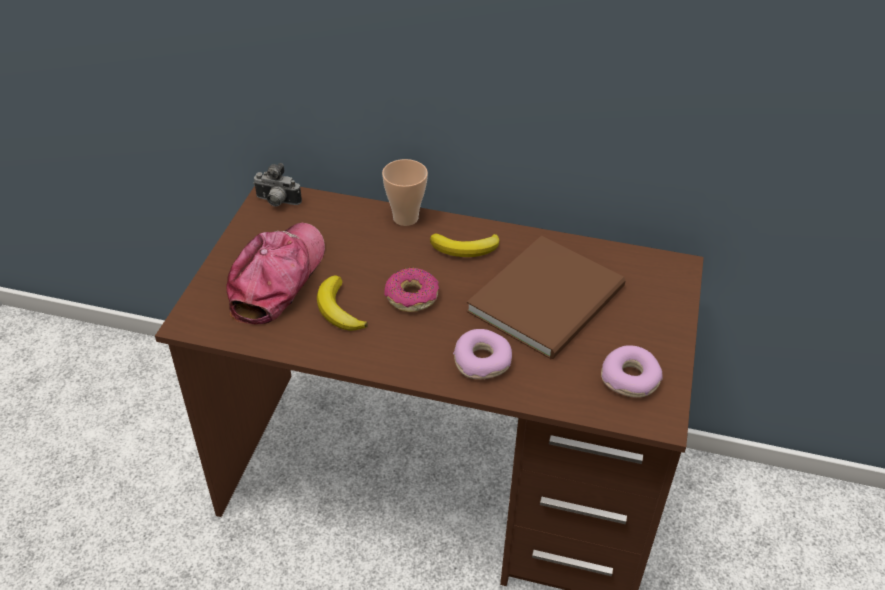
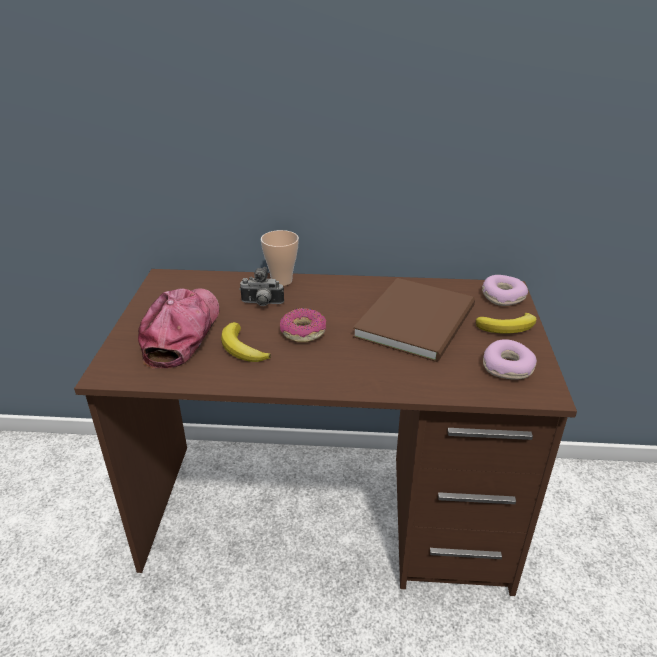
camera: 10 degrees left, 10 degrees down
(277, 202) = (170, 281): camera -> camera (262, 304)
(466, 248) = (337, 295): banana -> banana (508, 327)
(482, 361) = (379, 370): donut -> donut (502, 297)

